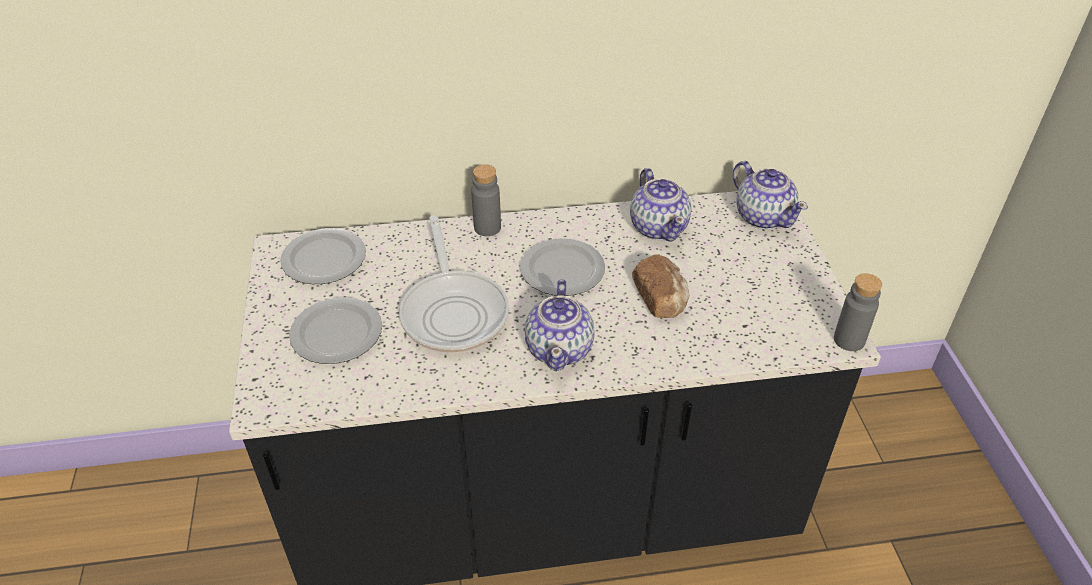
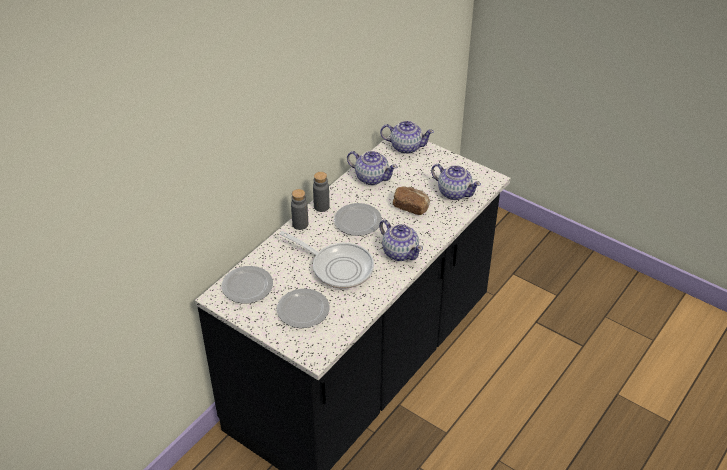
camera: 45 degrees left, 0 degrees up
(754, 320) = (454, 192): none -> teapot
(849, 340) = (494, 178): grey bottle -> grey bottle (321, 206)

